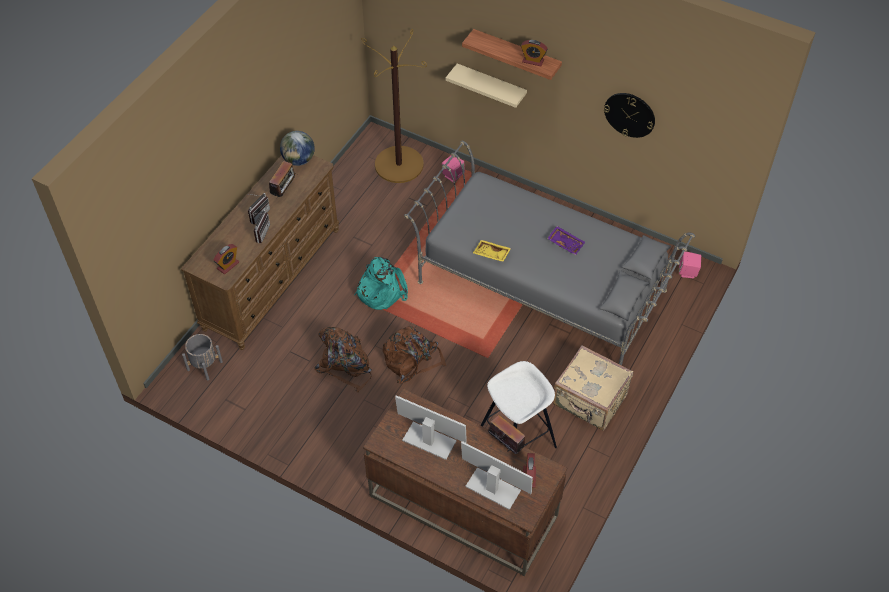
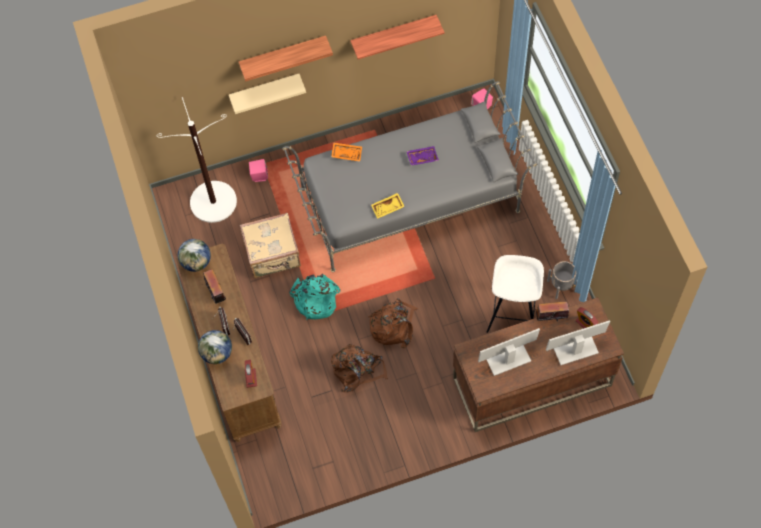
camera: 45 degrees left, 10 degrees up
(204, 366) = (270, 462): grey planter -> grey planter (561, 286)
(229, 229) = (217, 353): none -> globe
(399, 164) = (213, 202): brown clothes rack -> white clothes rack
(511, 191) = (347, 153): none -> orange tray
(533, 61) = (307, 51): alarm clock -> none
(590, 401) = (523, 246): beige suitcase -> beige suitcase (273, 255)
(629, 114) = (393, 34): wall clock -> shelf

